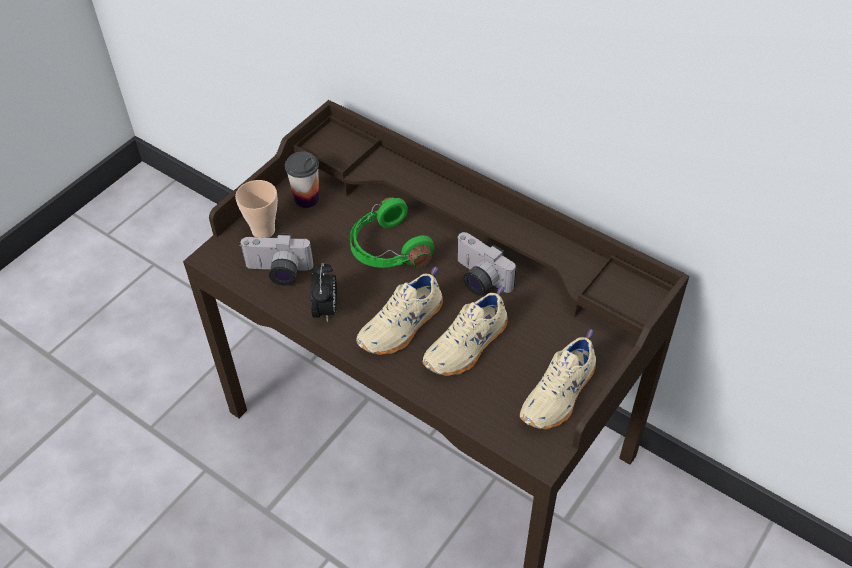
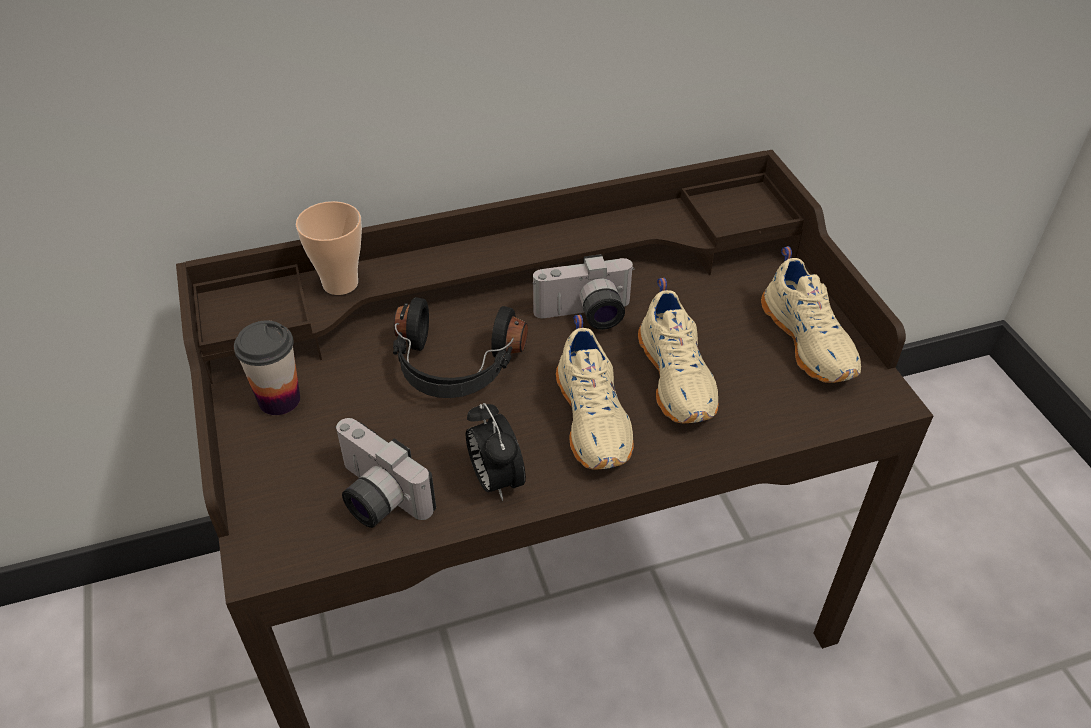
camera: 55 degrees left, 5 degrees down
(263, 230) = (280, 474): cup -> cup (340, 283)
(278, 272) = (375, 497): camera -> camera turned 90 degrees clockwise
(326, 310) = (495, 480): alarm clock -> alarm clock turned 150 degrees counterclockwise
(387, 249) = (455, 367): green headphones -> black headphones

